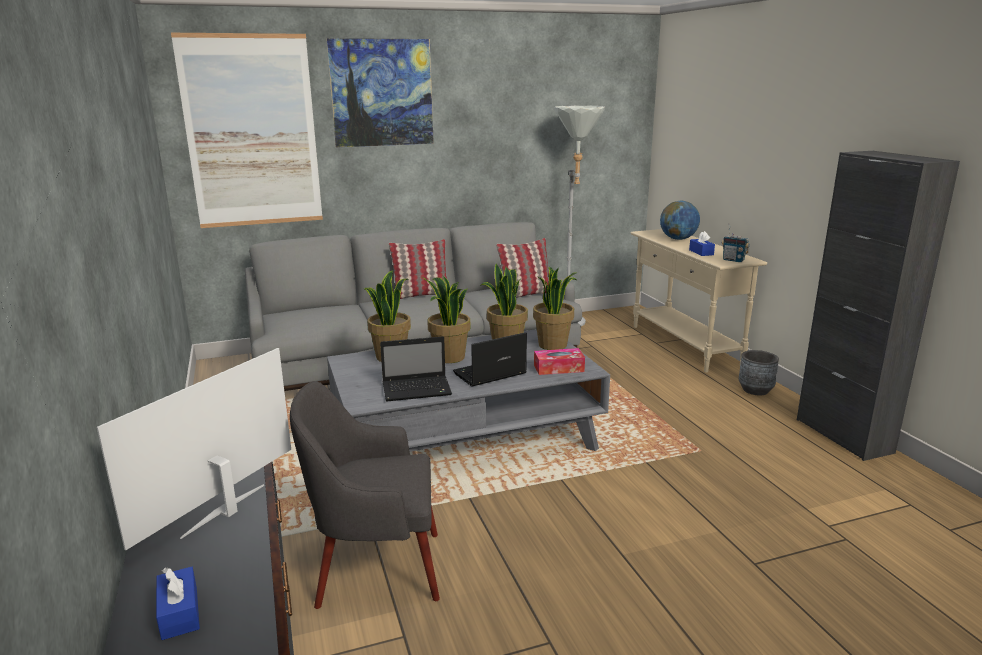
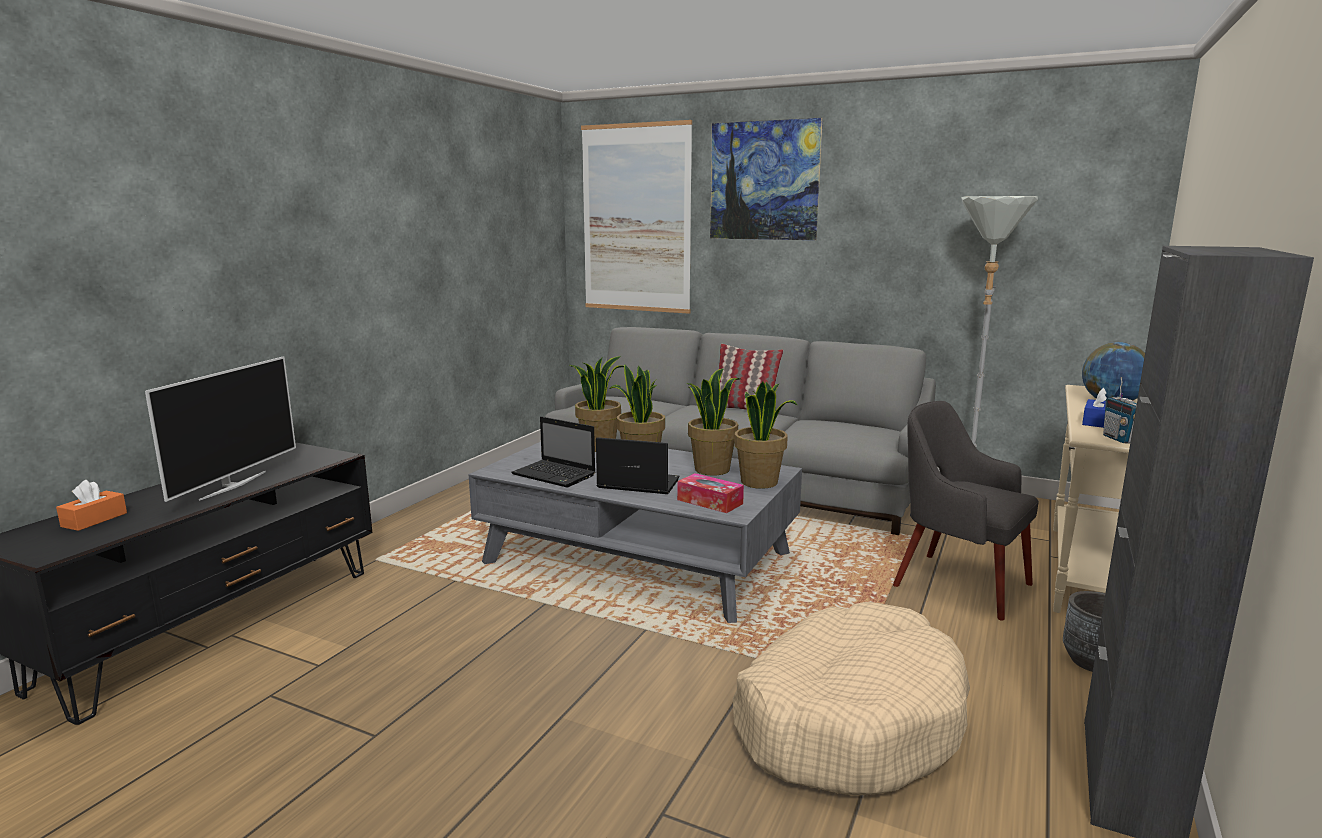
camera: 45 degrees right, 5 degrees down
(179, 613) = (94, 520): blue tissue box -> orange tissue box
(226, 511) = (232, 485): television -> television turned 120 degrees clockwise
(376, 569) = (392, 614): grey armchair -> grey armchair (959, 584)
(526, 294) = (852, 433): pillow -> none
(732, 470) = (848, 720): none -> beige dog bed

